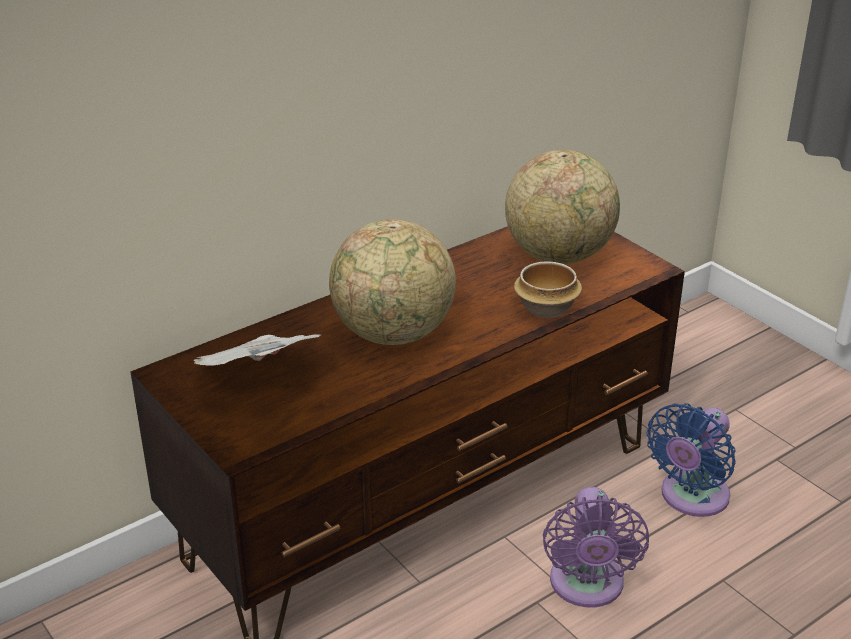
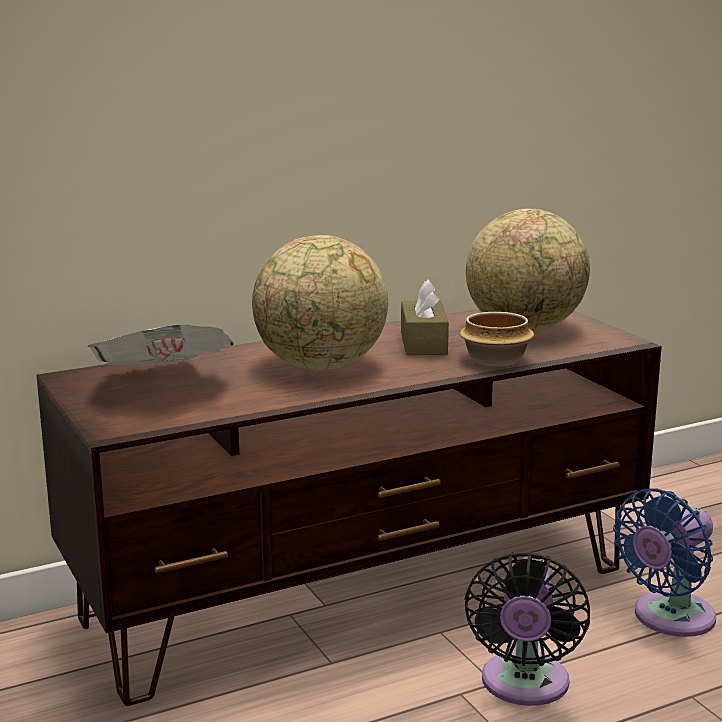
camera: 10 degrees right, 15 degrees down
(474, 287) = (423, 343): none -> brown tissue box
(587, 587) = (524, 686): purple fan -> black fan

